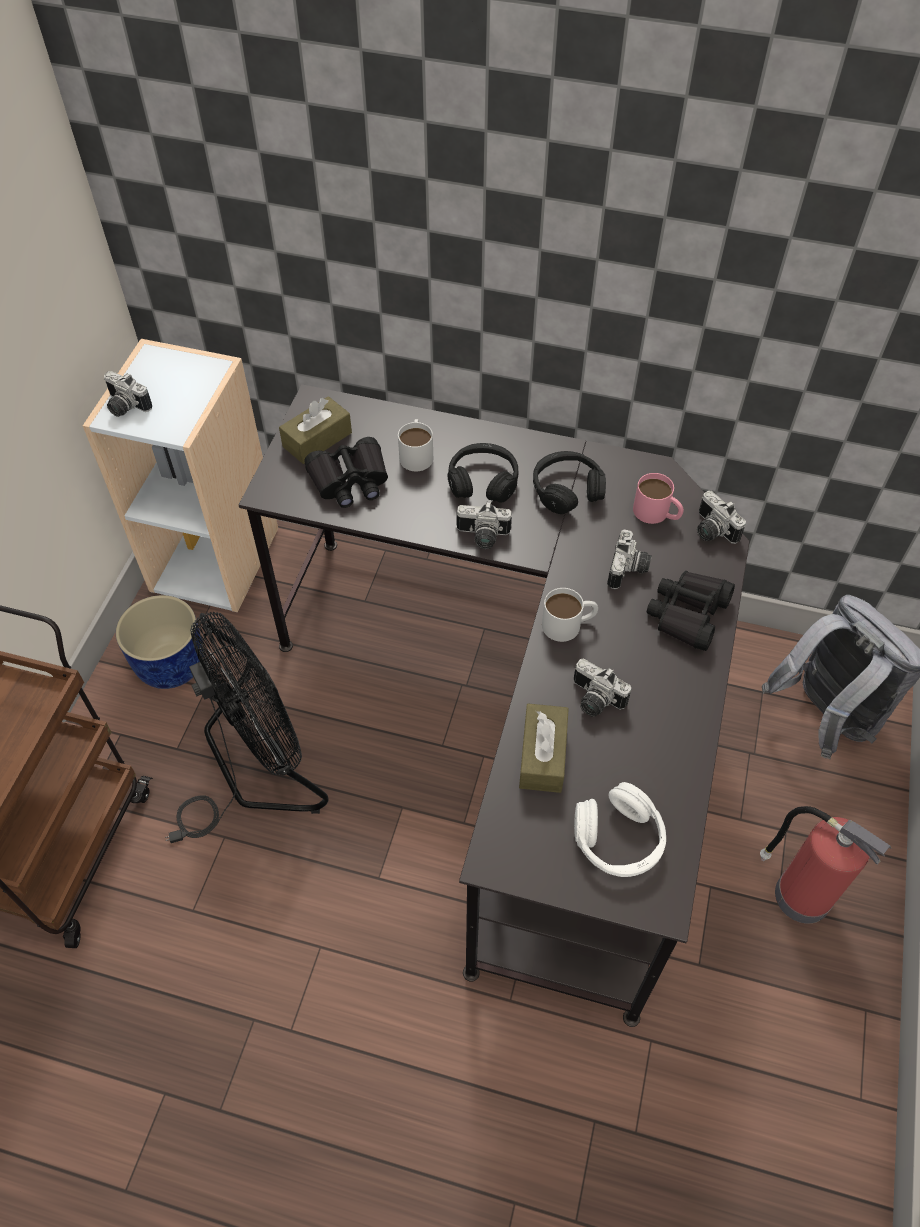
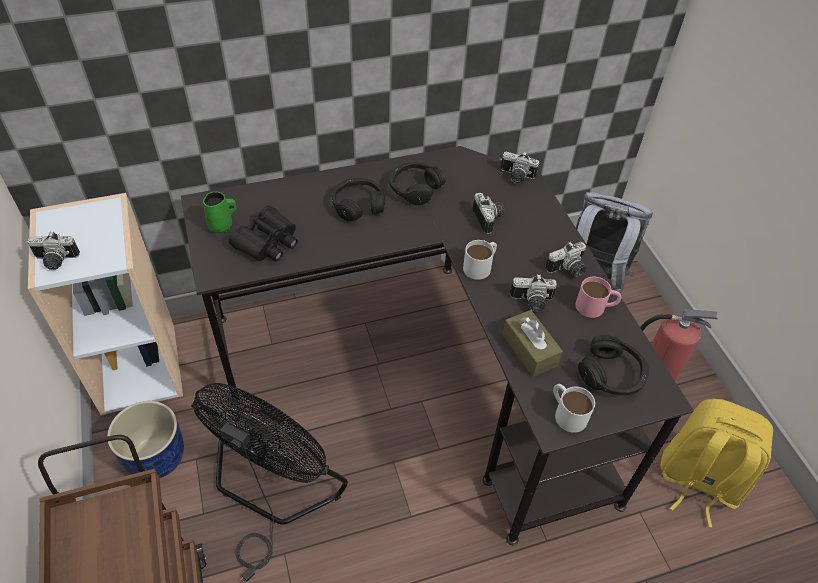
camera: 35 degrees left, 5 degrees down
(317, 439) = (222, 226): brown tissue box -> green mug
(416, 453) = (300, 206): white mug -> white mug (566, 412)
(482, 537) = (385, 239): camera -> camera (568, 270)
(618, 839) = (611, 374): white headphones -> black headphones
(657, 513) = (478, 180): pink mug -> pink mug (596, 306)
(687, 614) = (542, 228): black binoculars -> none
(761, 1052) = (698, 480): none -> yellow backpack

